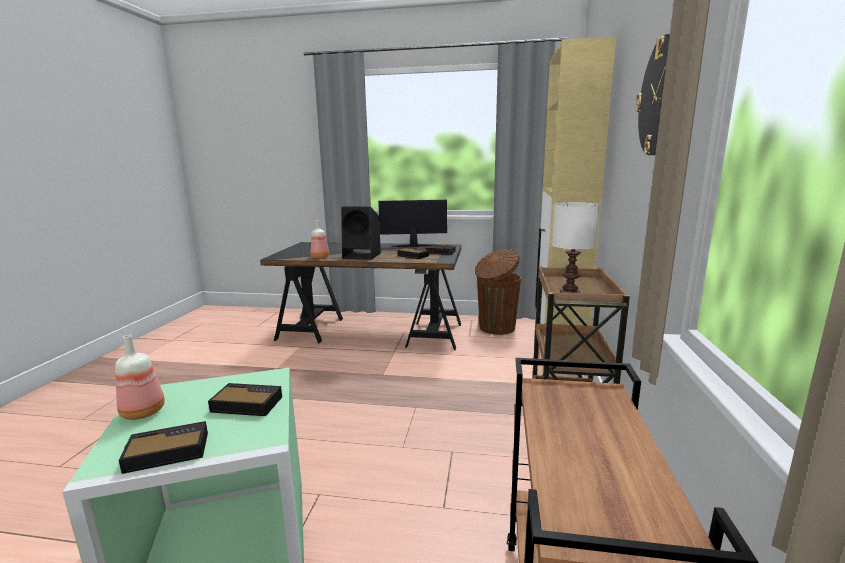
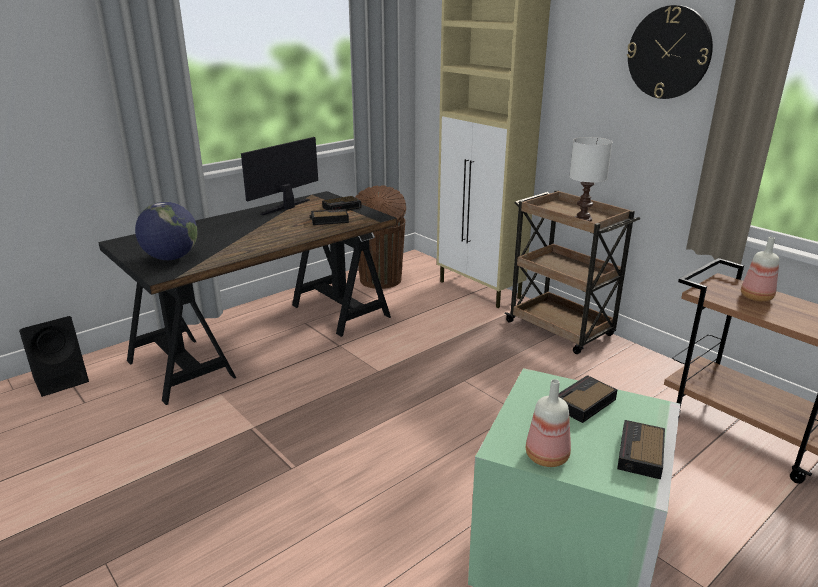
camera: 50 degrees left, 10 degrees up
(299, 253) = (171, 258): none -> globe
(319, 257) = (228, 256): bottle -> bottle (757, 298)
(363, 256) = (274, 237): black speaker -> black speaker (62, 379)

